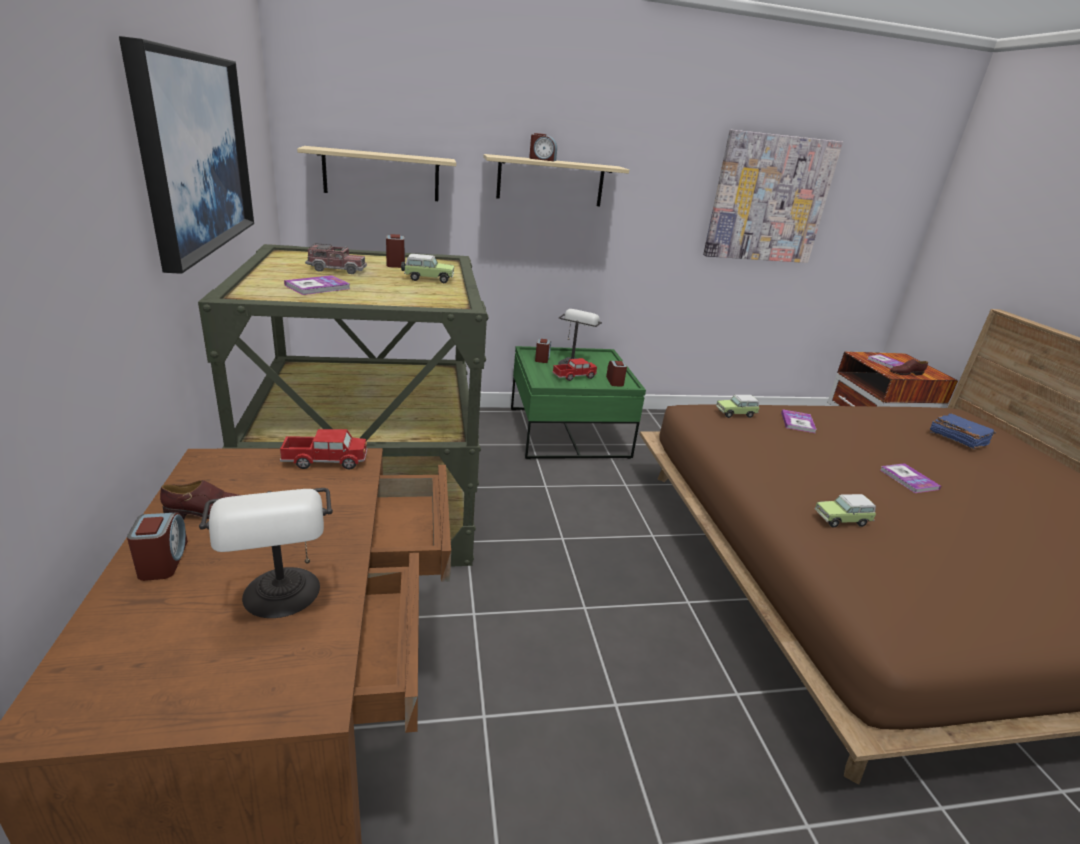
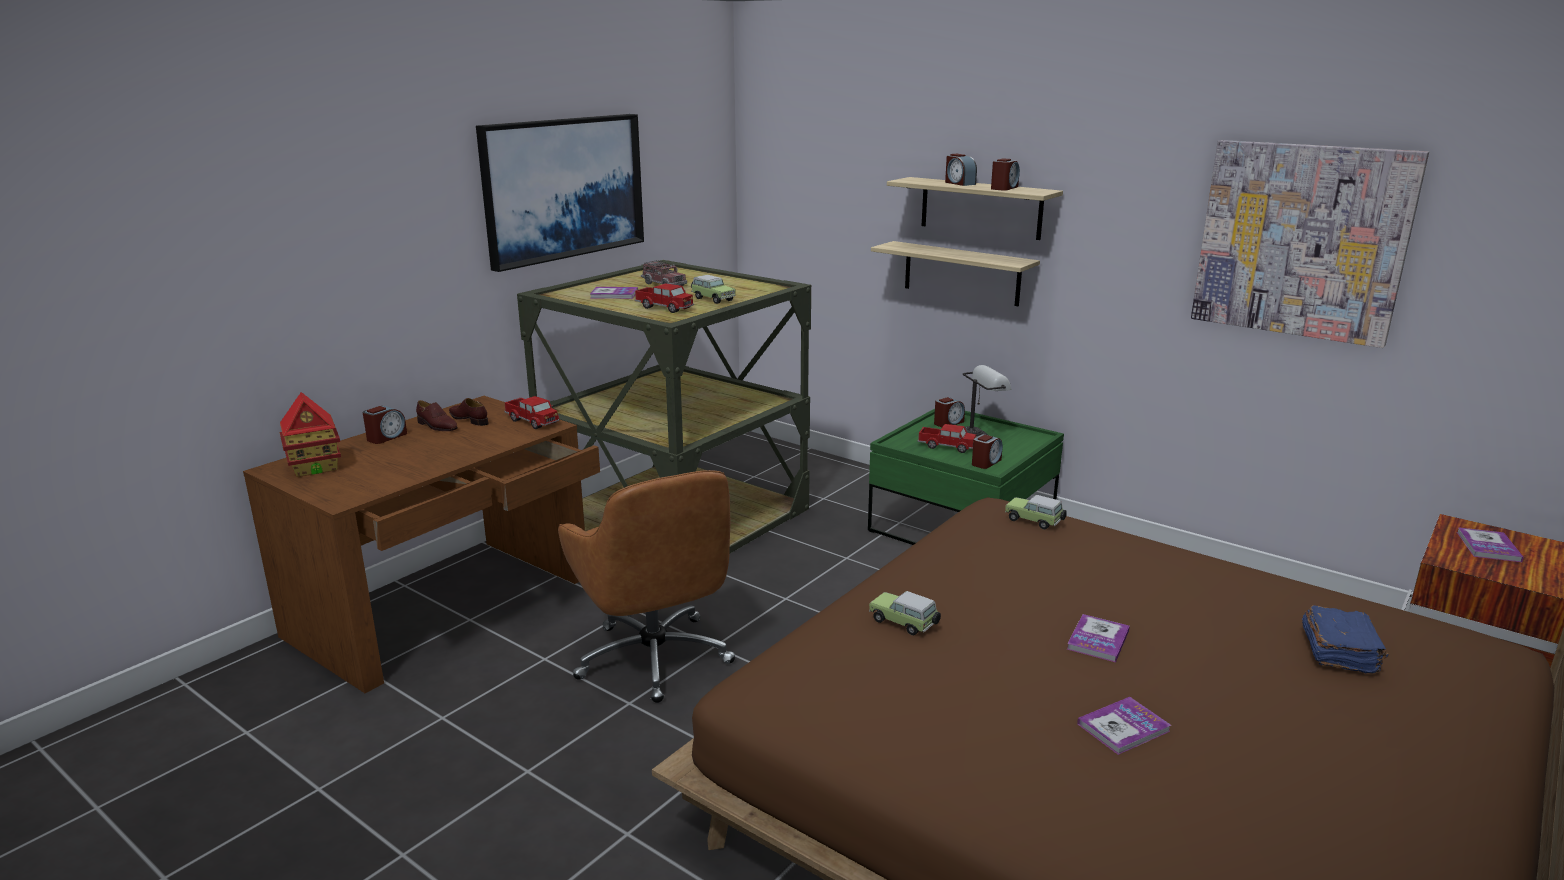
camera: 50 degrees right, 5 degrees down
(136, 670) = (315, 467): none -> toy house
(283, 602) = (394, 469): table lamp -> none
(381, 175) = (816, 198): shelf -> shelf (961, 273)
(395, 264) = (725, 284): alarm clock -> alarm clock (1004, 188)
(411, 294) = (665, 307): none -> toy truck
(564, 649) = (653, 658): none -> brown office chair
(797, 422) = (1099, 552): book -> book (1123, 727)
(905, 373) = (1483, 566): brown shoe -> brown shoe (469, 419)

